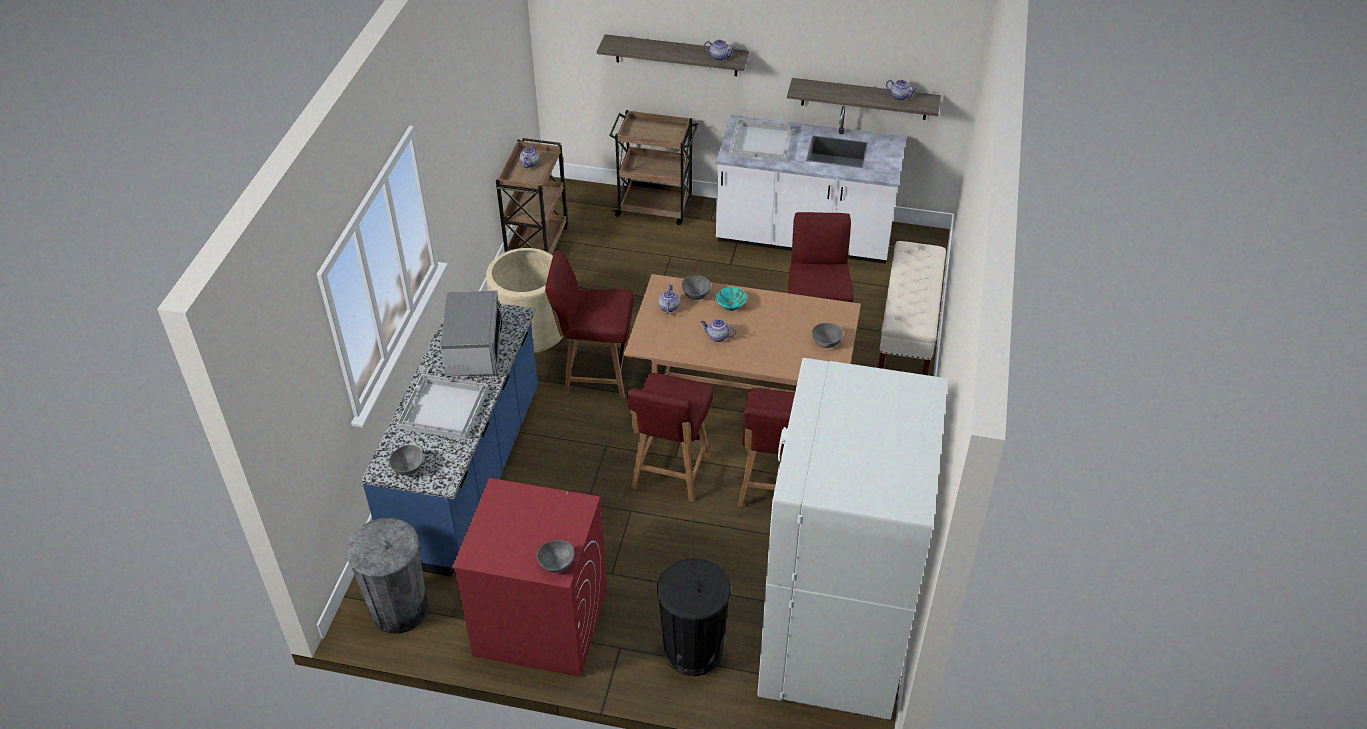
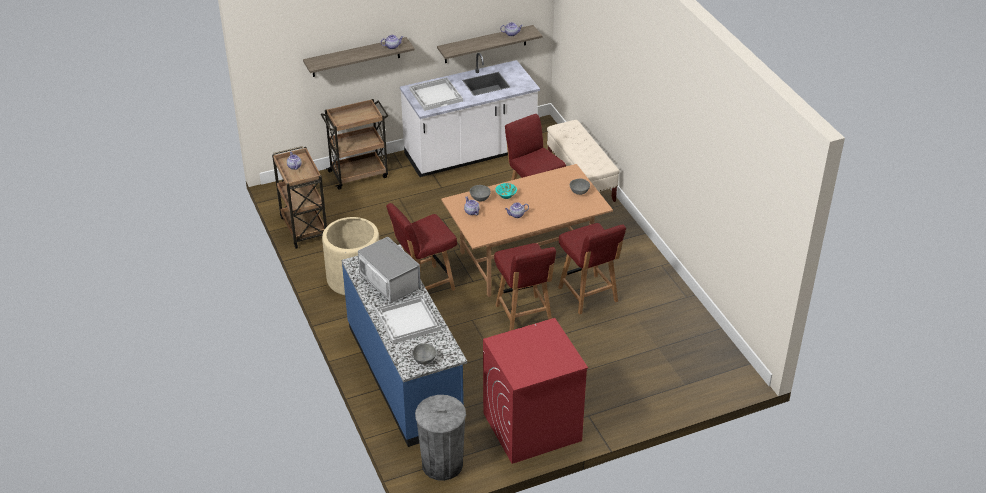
camera: 35 degrees left, 5 degrees down
(557, 564) = (569, 360): grey bowl -> none
(693, 650) = (628, 396): black trash can -> none
(832, 640) = (693, 353): white fridge -> none

